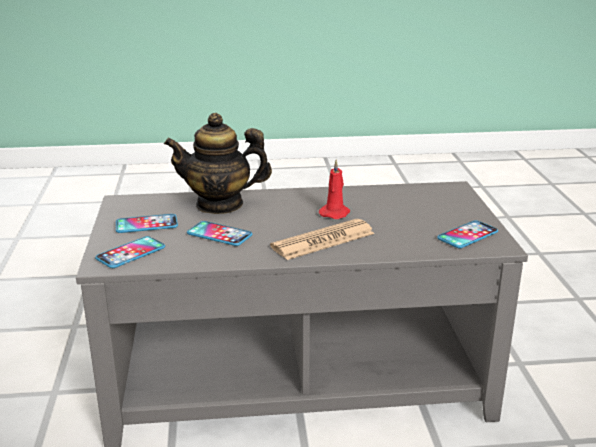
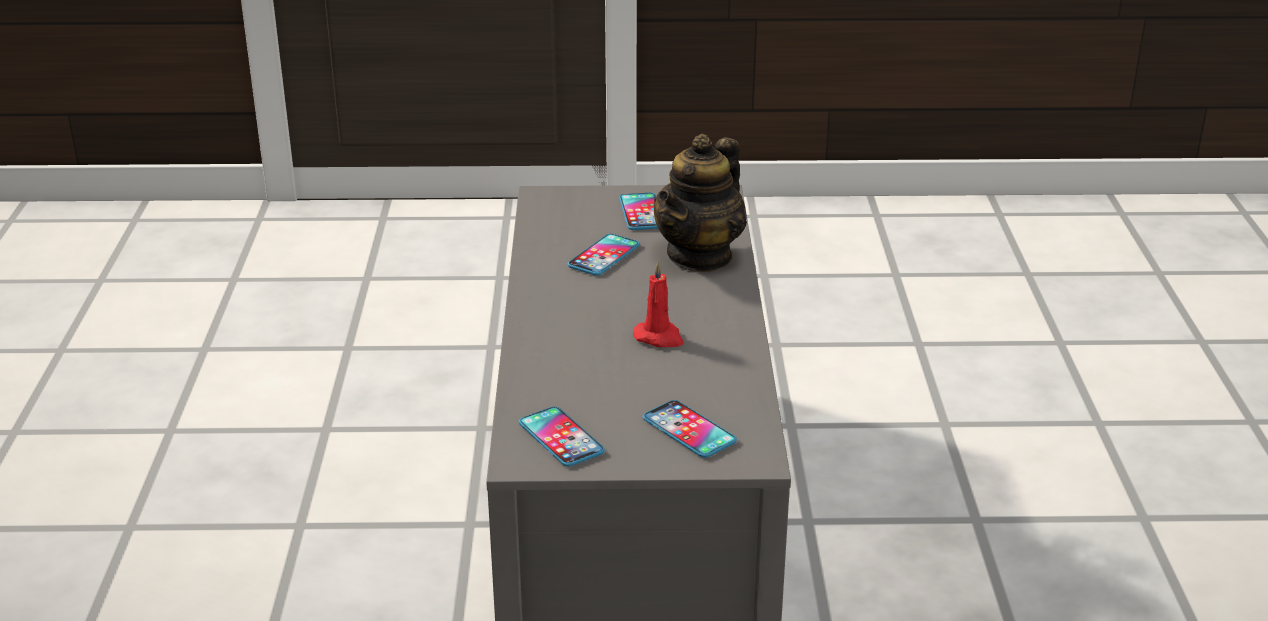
camera: 95 degrees right, 5 degrees up
(131, 253) = (565, 208): phone -> phone (689, 430)
(220, 204) = (700, 256): teapot -> teapot turned 150 degrees counterclockwise
(323, 240) = (570, 323): newspaper -> none

